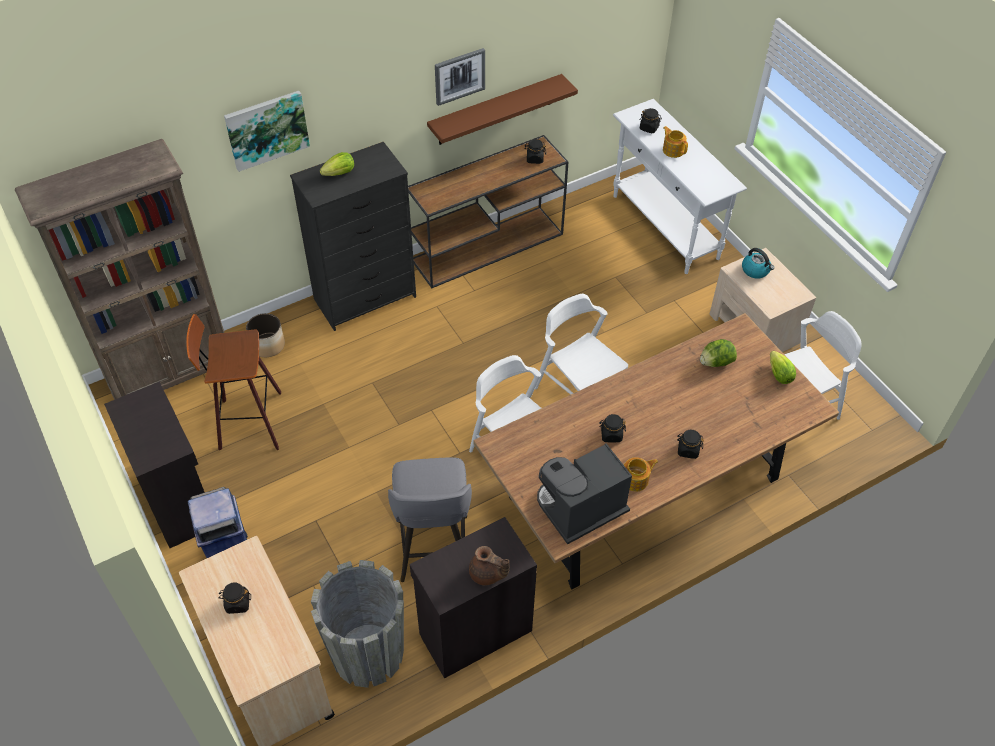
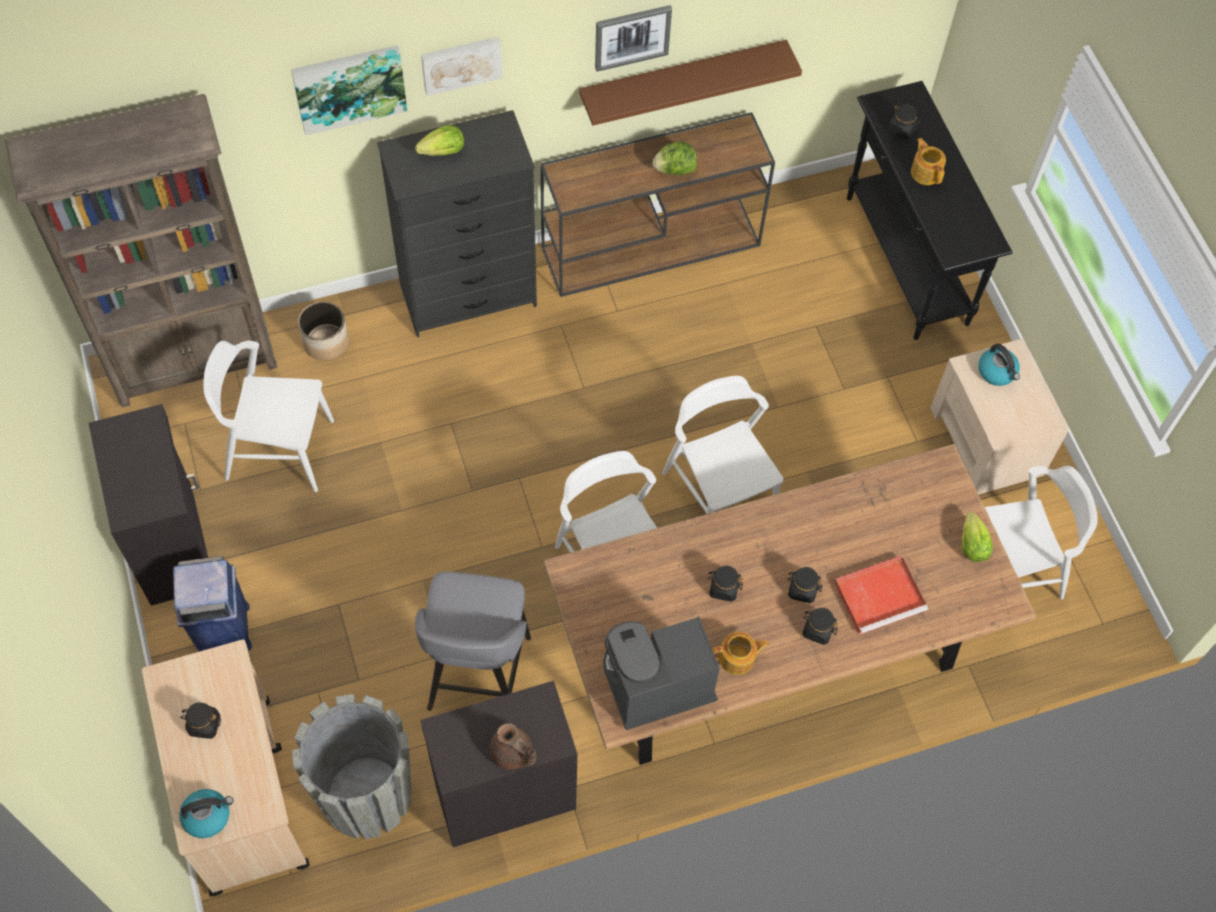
camera: 10 degrees right, 10 degrees up
(247, 422) = (279, 449): stool -> white chair
(254, 671) = (207, 816): none -> kettle
(344, 104) = (461, 63): none -> picture
(534, 159) = (729, 149): black jar -> black jar (802, 590)
(665, 227) = (906, 261): white console table -> black console table
(716, 362) = (892, 510): lettuce -> lettuce (674, 169)
(725, 419) = (881, 595): none -> red tray

